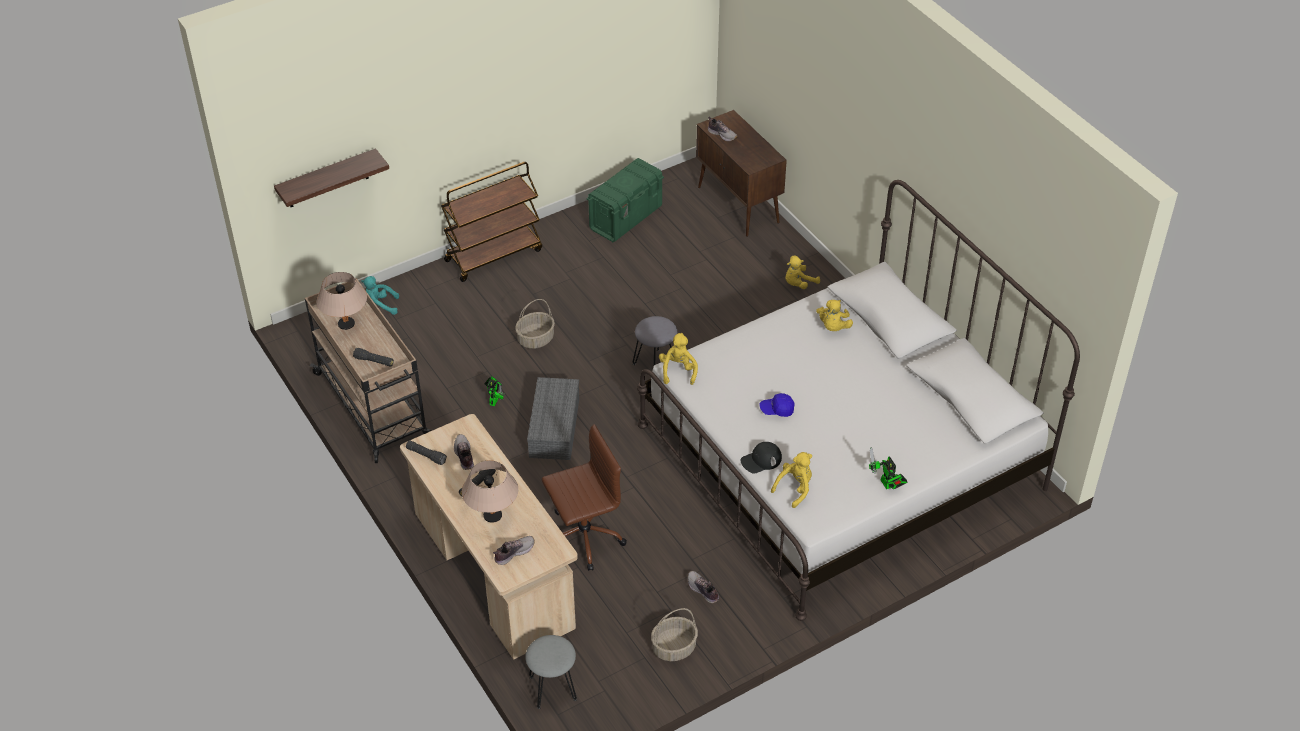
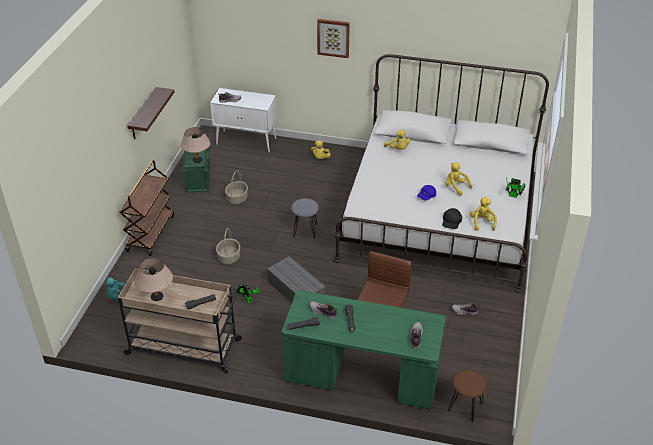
camera: 45 degrees left, 5 degrees down
(327, 179) = (68, 219): shelf -> shelf (143, 114)
(492, 516) = (379, 329): beige table lamp -> beige table lamp (197, 160)
(493, 572) = (361, 378): beige desk -> green desk
(552, 688) = (465, 407): grey stool -> brown stool
(674, 648) = (489, 345): basket -> basket (237, 199)
(678, 371) = (359, 208): yellow plush toy -> yellow plush toy (456, 187)
(739, 205) = (246, 141): brown cabinet -> white cabinet
(856, 117) = (333, 37): none -> picture

